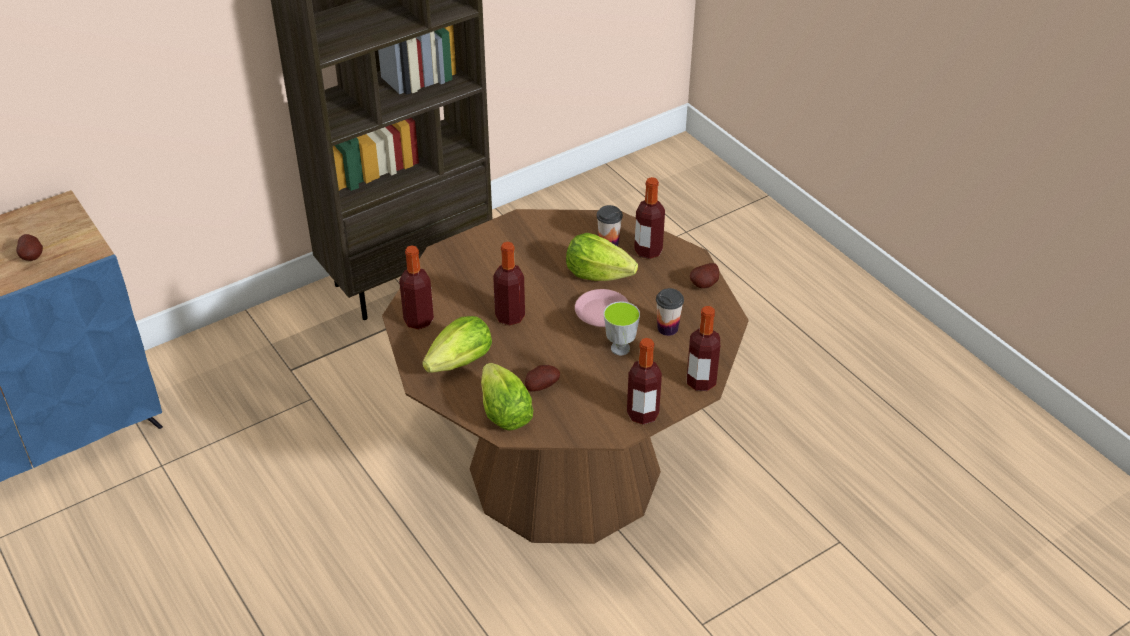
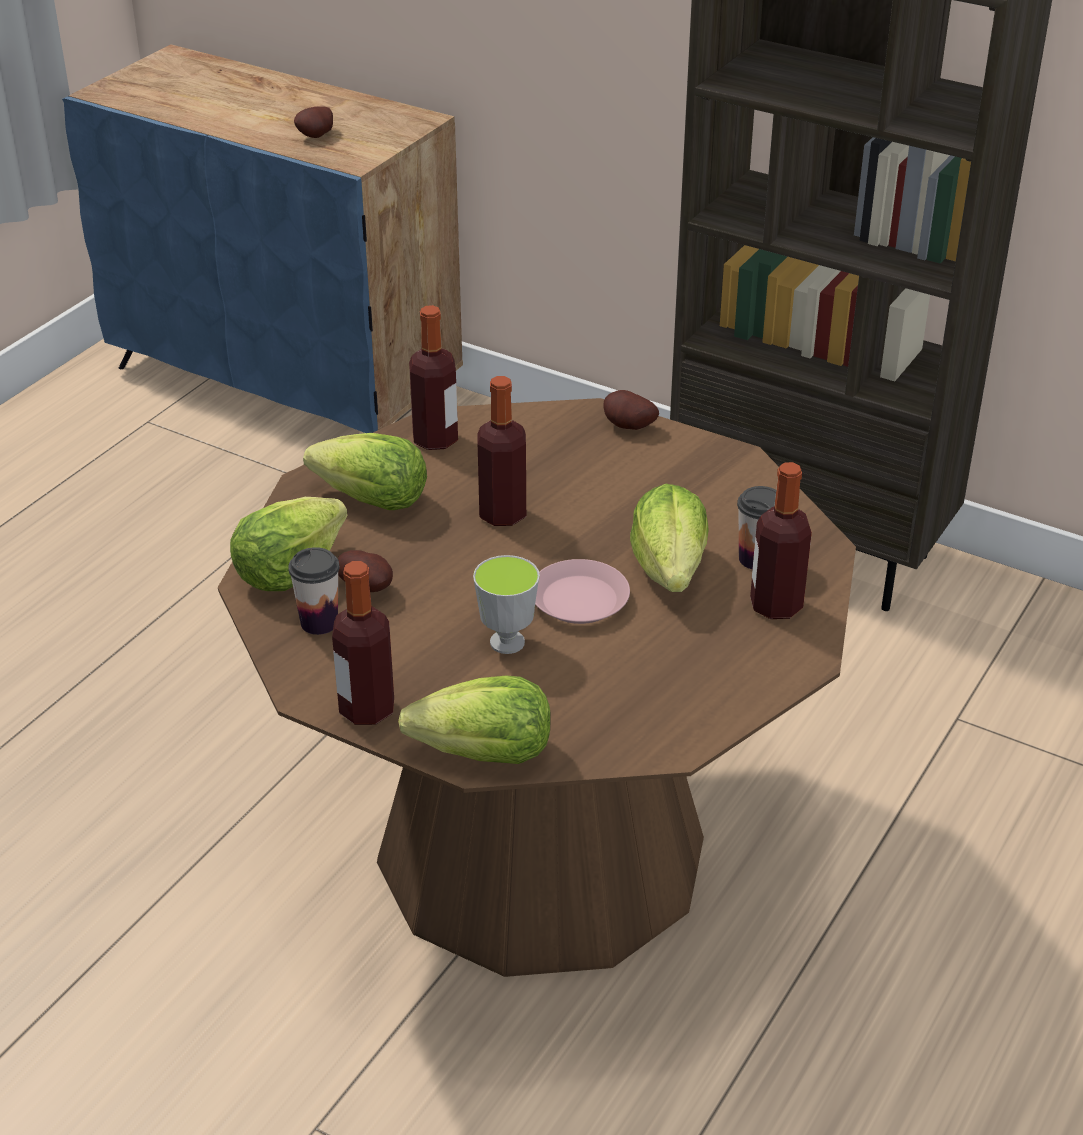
camera: 65 degrees right, 5 degrees down
(667, 328) = (594, 680): cup -> cup (319, 622)
(701, 382) = (485, 754): bottle -> lettuce
(705, 285) = (741, 694): potato -> potato (628, 427)

